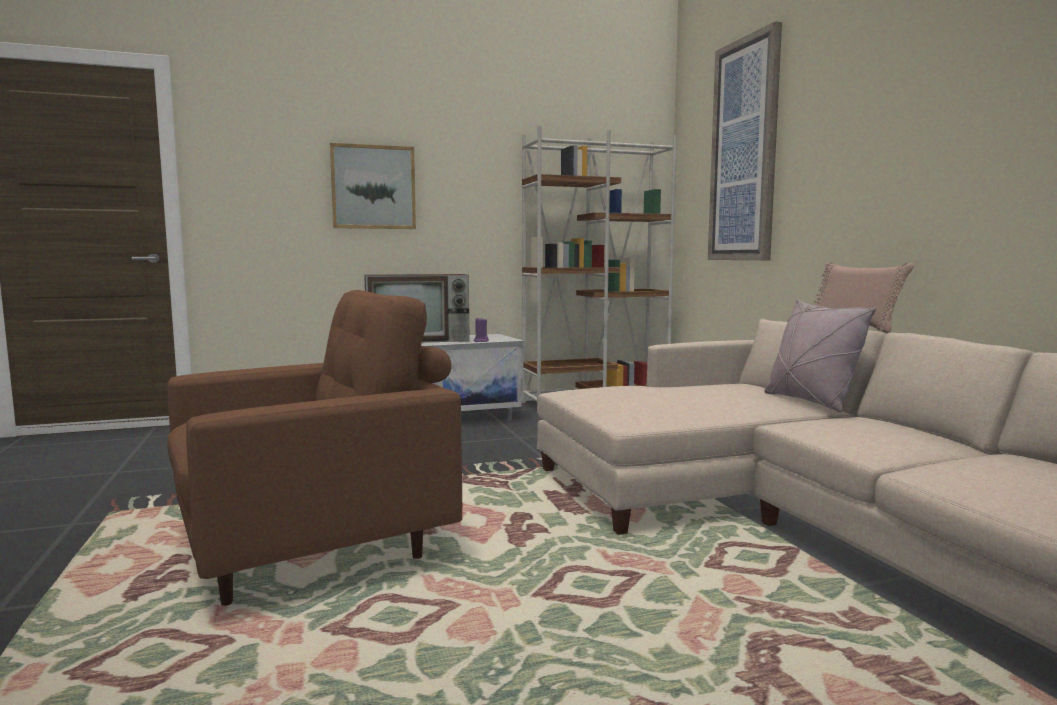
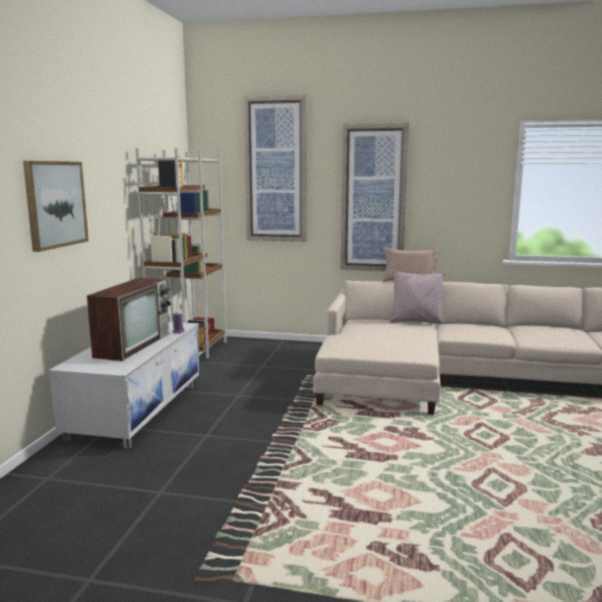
camera: 60 degrees left, 5 degrees up
(315, 548) = (390, 495): brown armchair -> none
(857, 177) = (373, 198): none -> picture

